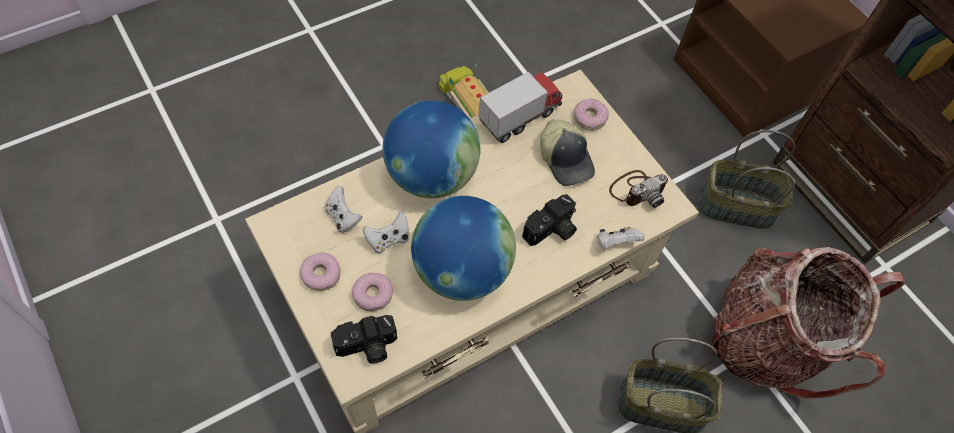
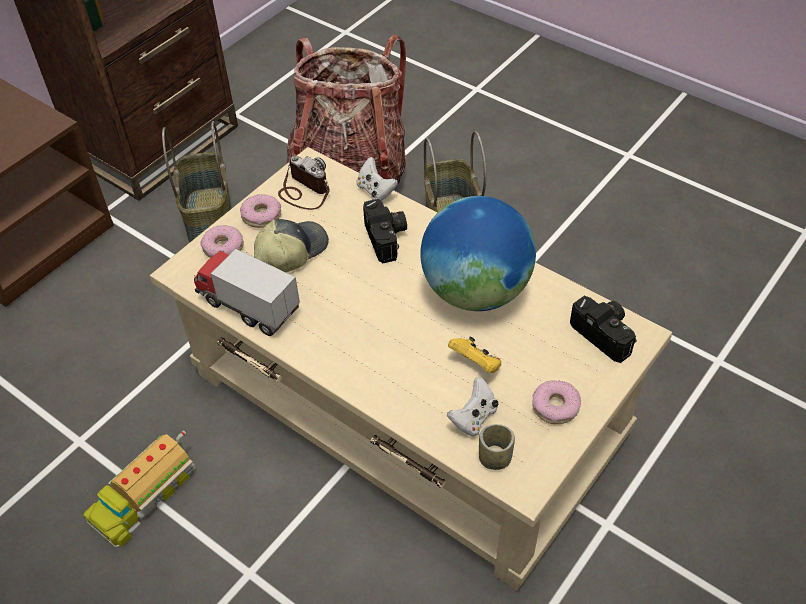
camera: 105 degrees left, 10 degrees down
(302, 216) = (495, 458): none -> cup
(373, 294) = (547, 352): donut -> donut (261, 216)
(388, 239) = (476, 364): white game controller -> yellow game controller
(431, 175) = (372, 358): globe -> none
(551, 231) = (388, 238): camera -> camera turned 45 degrees clockwise

